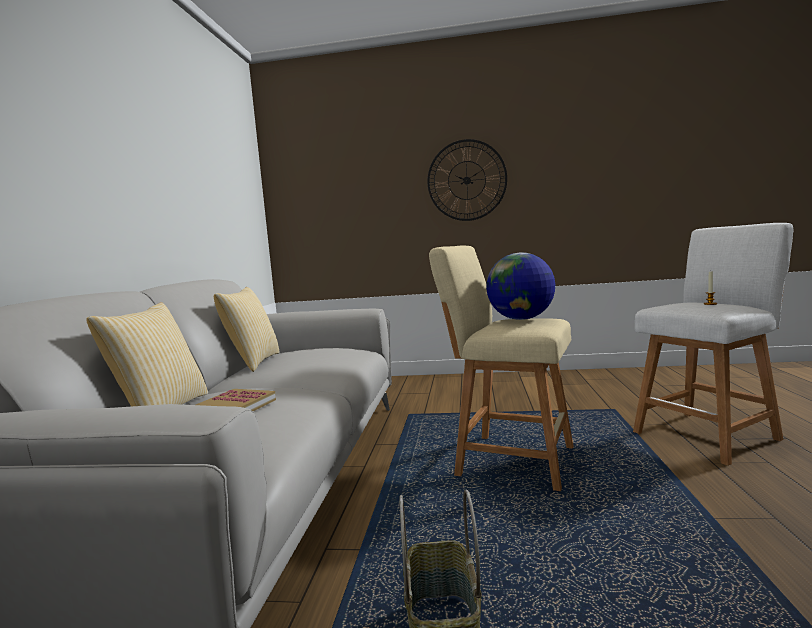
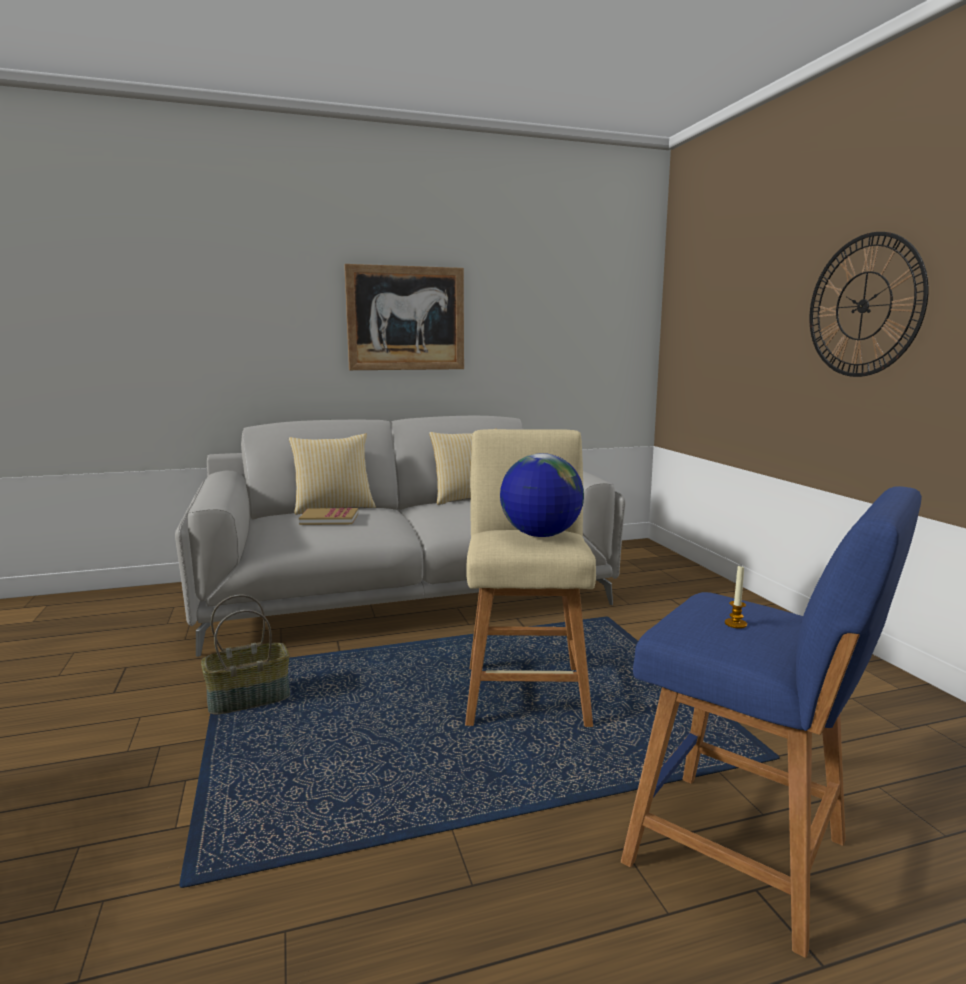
camera: 65 degrees right, 5 degrees up
(106, 164) = (406, 318): none -> picture
(709, 434) = (748, 857): white stool -> blue stool

